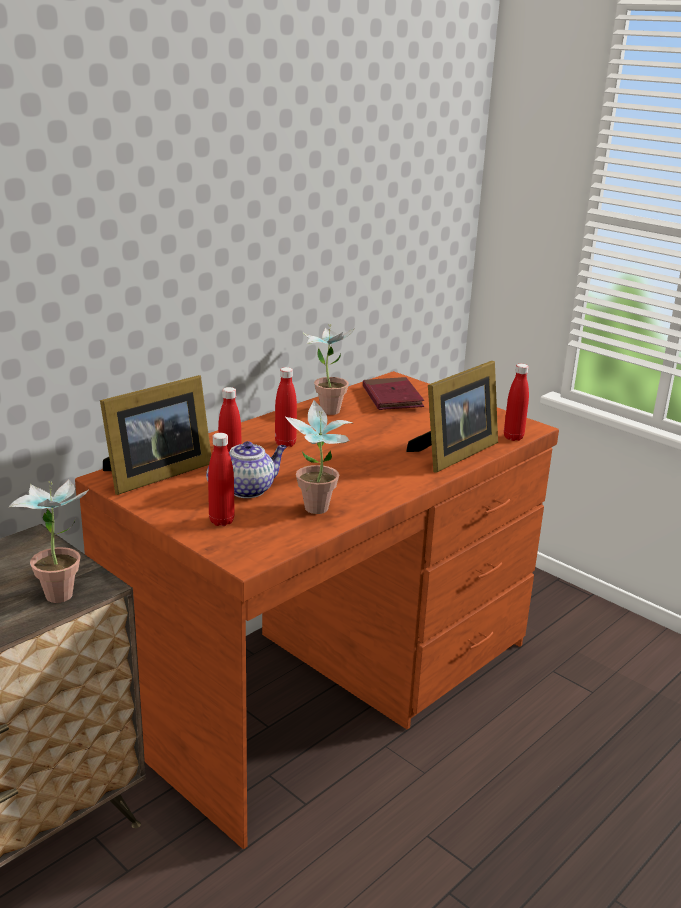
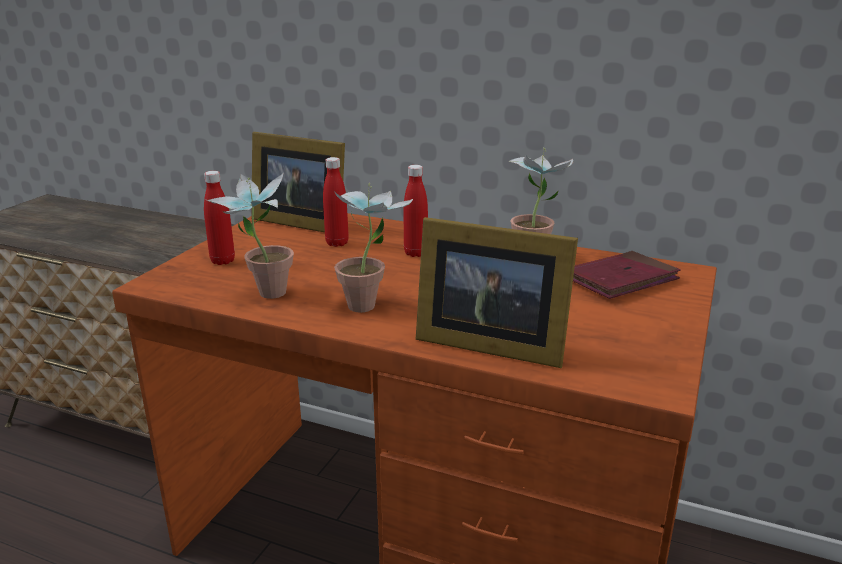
camera: 70 degrees right, 0 degrees up
(60, 589) = (145, 254): potted plant -> potted plant (371, 304)
(248, 489) = (295, 258): teapot -> none
(513, 437) = (598, 379): red bottle -> none

